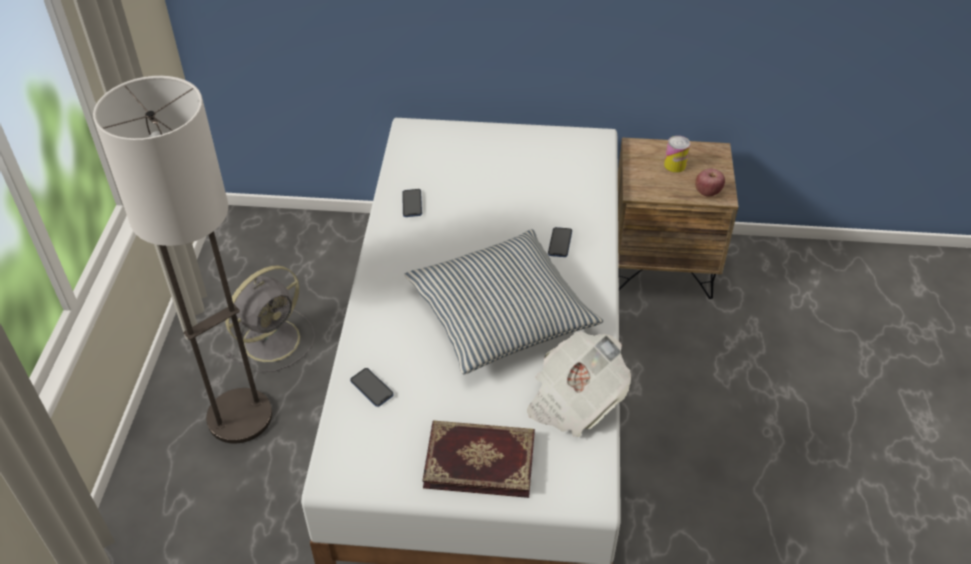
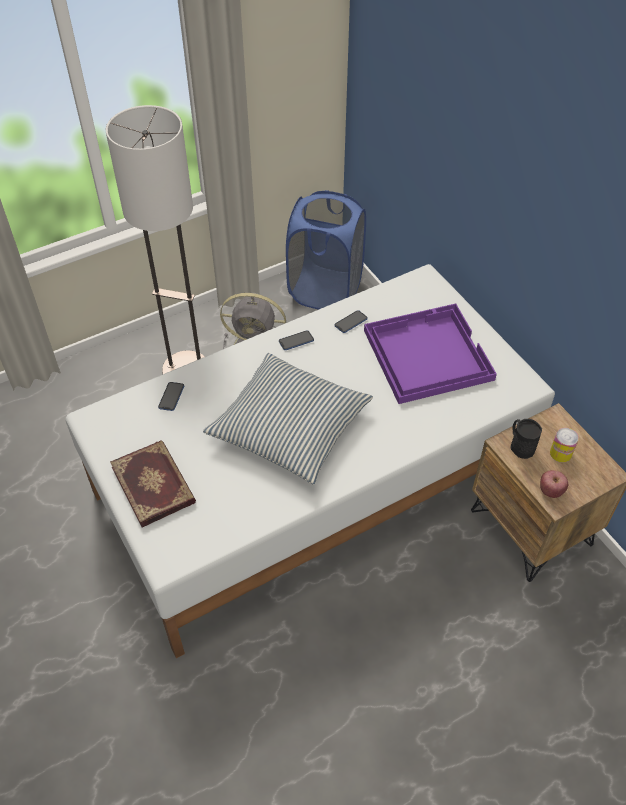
camera: 55 degrees right, 5 degrees up
(259, 245) = (325, 290): none -> blue laundry basket
(502, 177) = (426, 354): none -> purple tray
(560, 243) = (389, 423): phone -> phone (296, 341)
(574, 400) = (243, 510): newspaper -> none
(647, 182) = (520, 445): none -> black mug

